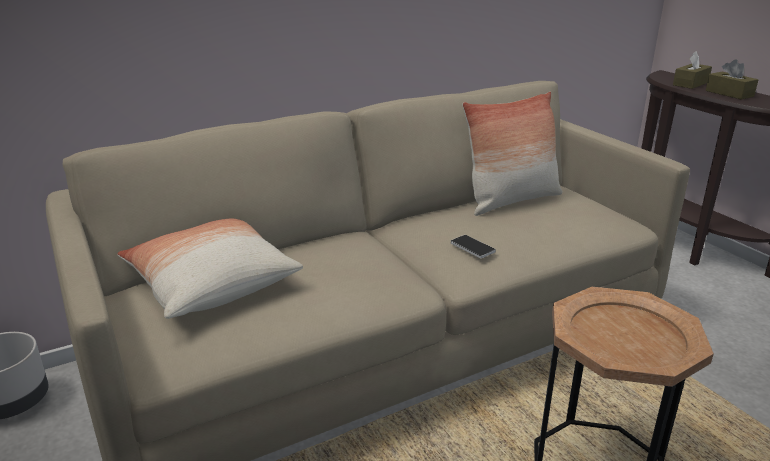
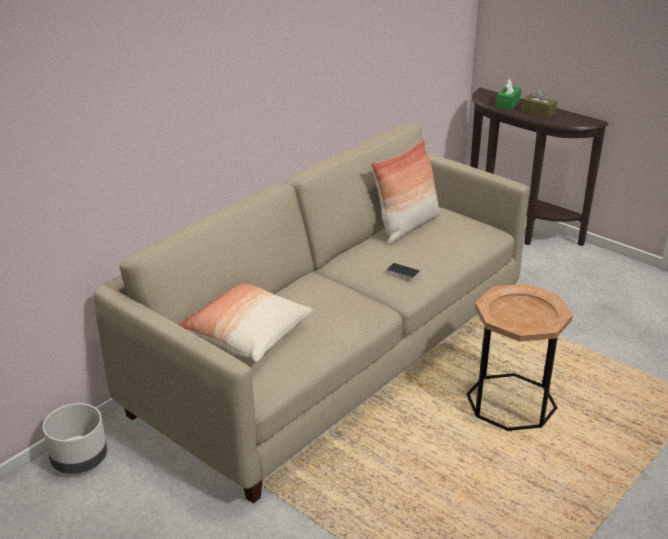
camera: 20 degrees left, 5 degrees up
(690, 84) = (508, 103): brown tissue box -> green tissue box

